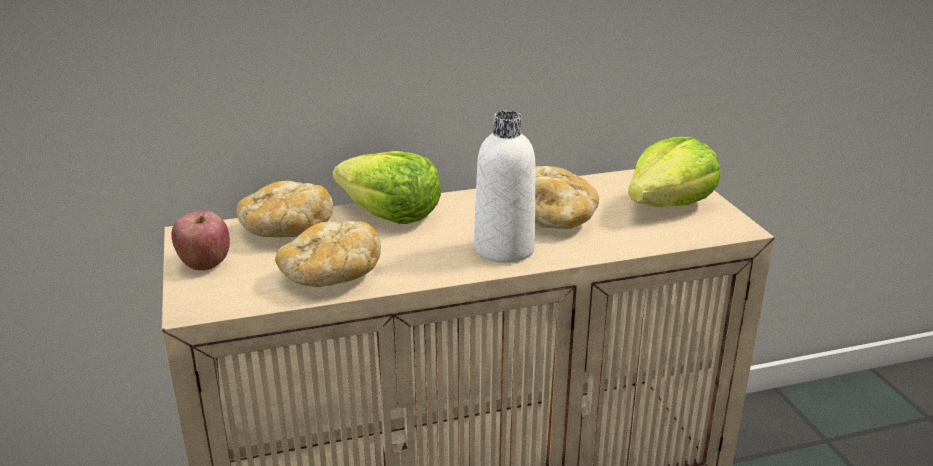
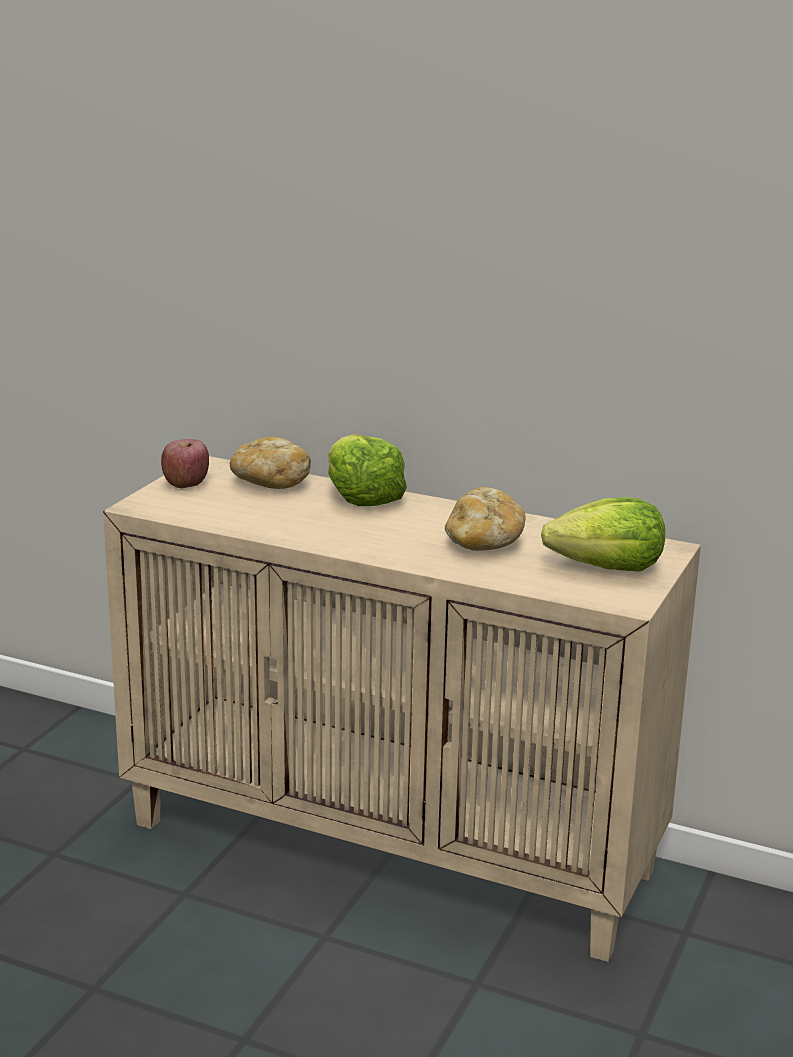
camera: 40 degrees right, 5 degrees down
(330, 277) = (247, 520): bread -> none
(504, 249) = (400, 547): white bottle -> none

